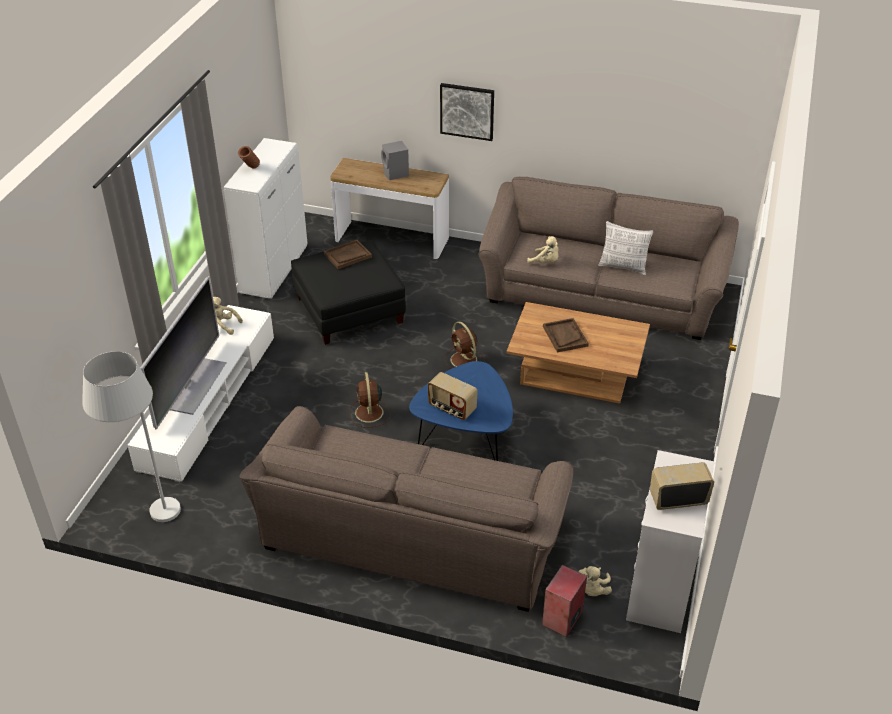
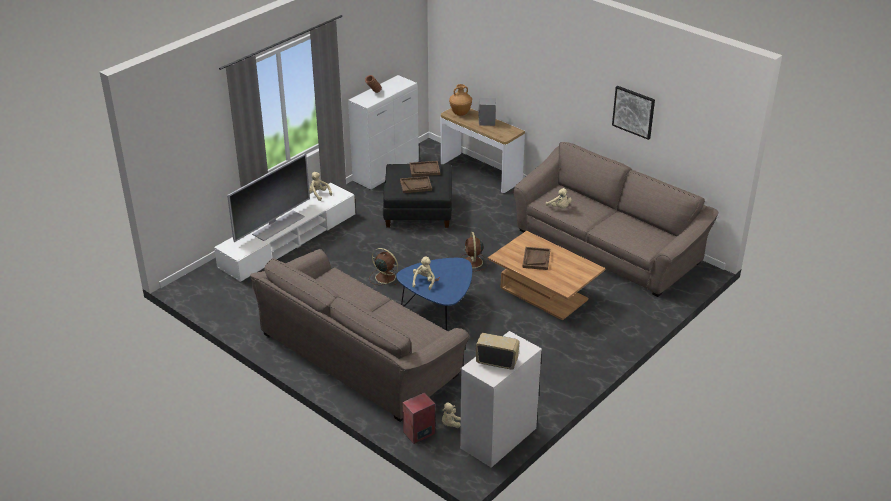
camera: 25 degrees right, 5 degrees down
(148, 515) = (209, 294): white floor lamp -> none
(351, 280) = (416, 185): none -> brown tray
(355, 171) = (460, 113): none -> brown vase
(369, 413) = (384, 277): brown fan -> brown fan turned 105 degrees clockwise
(451, 408) = (424, 282): radio -> beige plush toy
(467, 111) = (539, 85): picture -> picture (633, 112)
(623, 267) = (614, 225): pillow -> none

